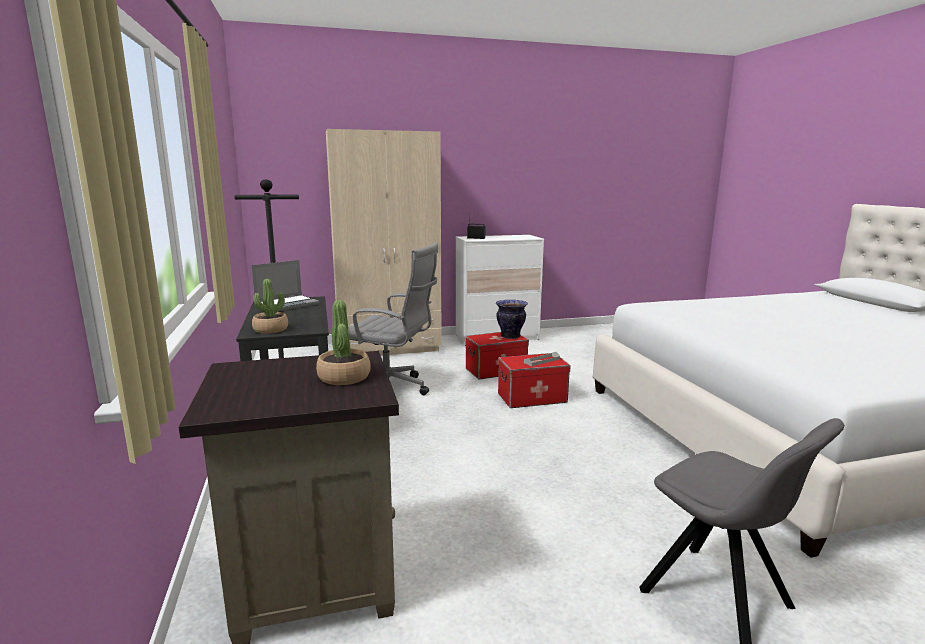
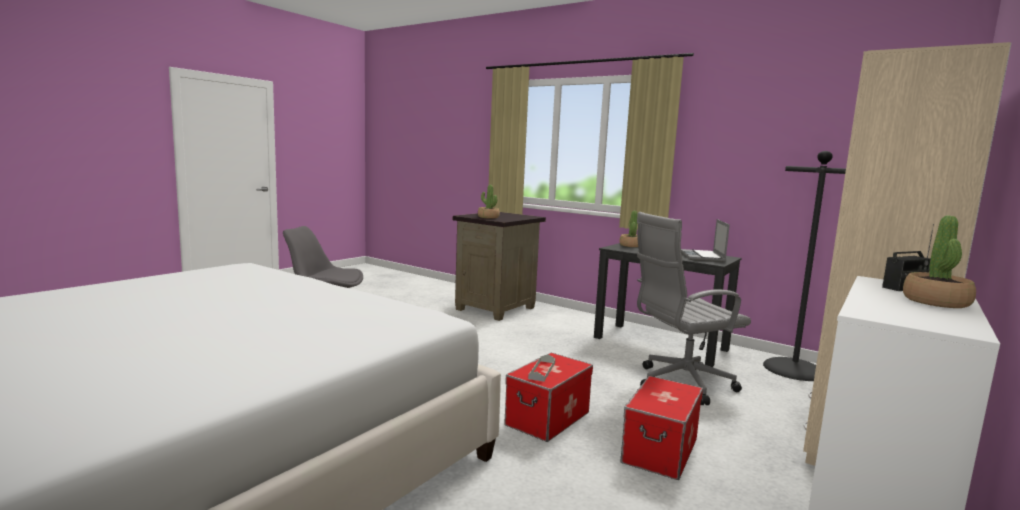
camera: 140 degrees right, 5 degrees down
(492, 236) = (936, 302): none -> potted plant
(510, 336) = (655, 403): vase -> none

